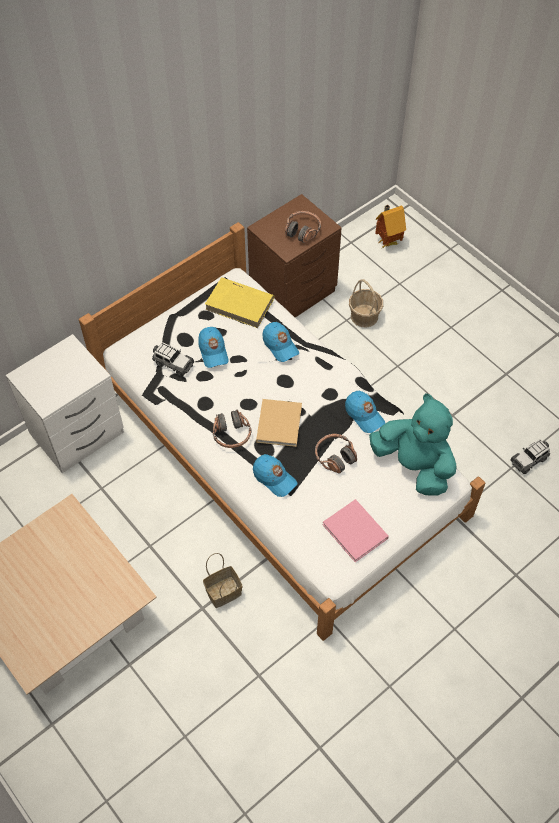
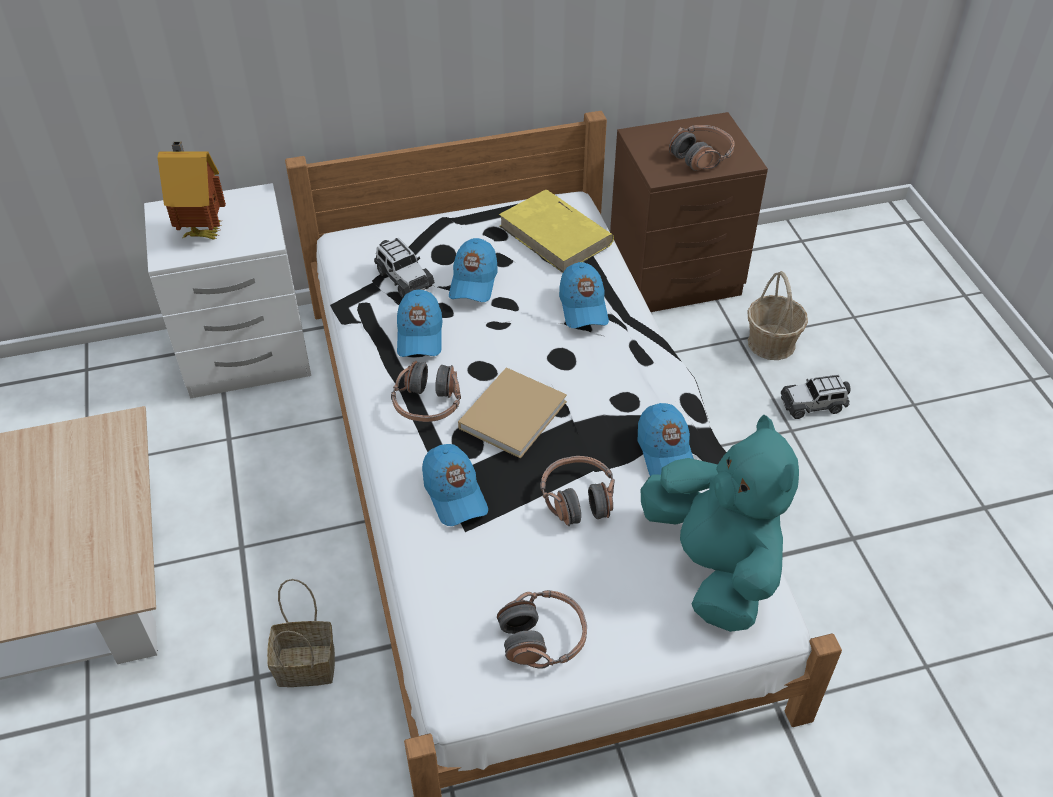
camera: 25 degrees right, 10 degrees down
(203, 395) = (419, 335): none -> blue cap
(356, 533) = (543, 638): pink book -> headphones
(387, 242) = (861, 256): toy house -> toy house (203, 231)
(529, 460) = (969, 666): toy car -> toy car (813, 404)

